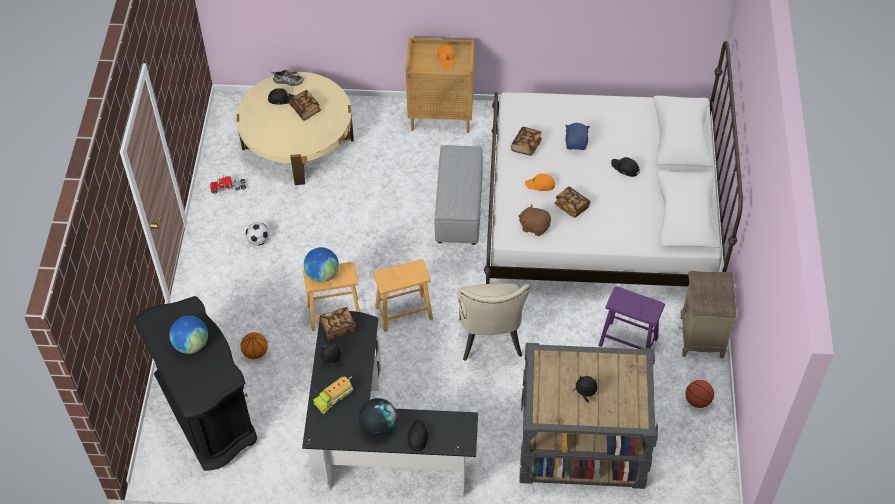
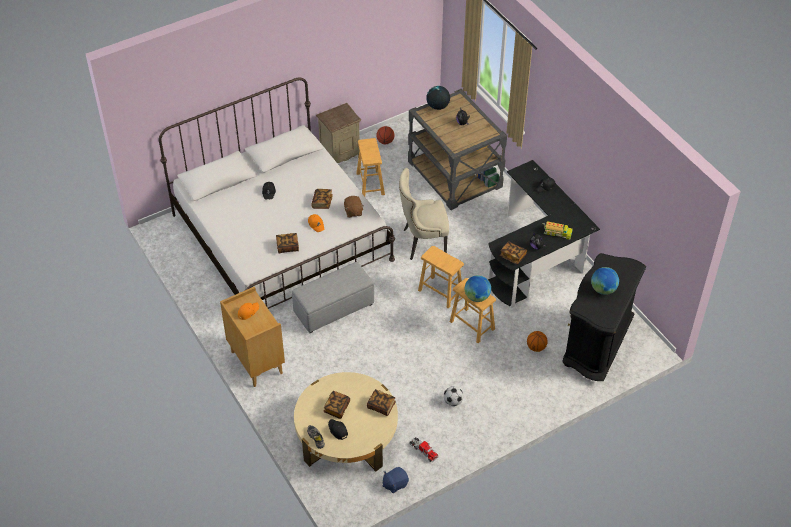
camera: 125 degrees left, 5 degrees down
(277, 141) = (381, 406): none -> book
(378, 426) = (555, 205): globe -> globe (437, 106)
(490, 339) = (423, 242): beige chair -> beige chair turned 150 degrees counterclockwise
(576, 143) = (265, 224): blue plush toy -> blue plush toy (395, 484)
(628, 342) = (370, 184): purple stool -> brown stool

